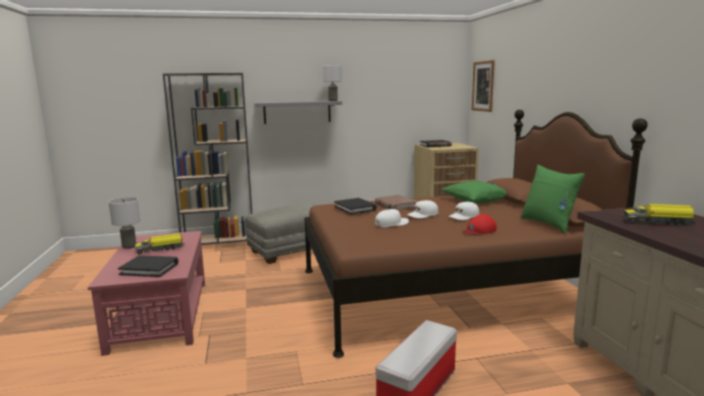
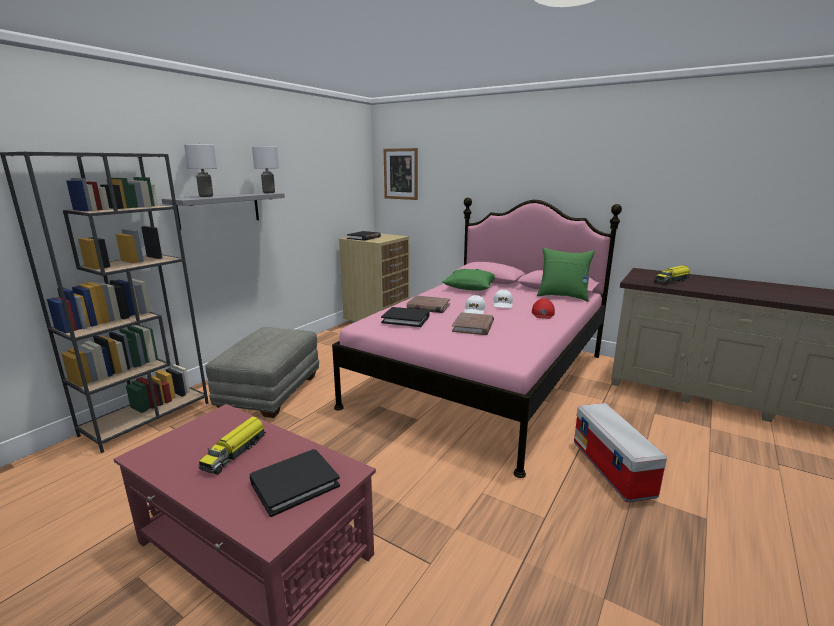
camera: 45 degrees left, 5 degrees up
(129, 247) = (169, 472): white table lamp -> white table lamp (207, 196)
(391, 224) = (473, 326): white cap -> brown book
(445, 292) = (483, 379): brown bed -> pink bed

